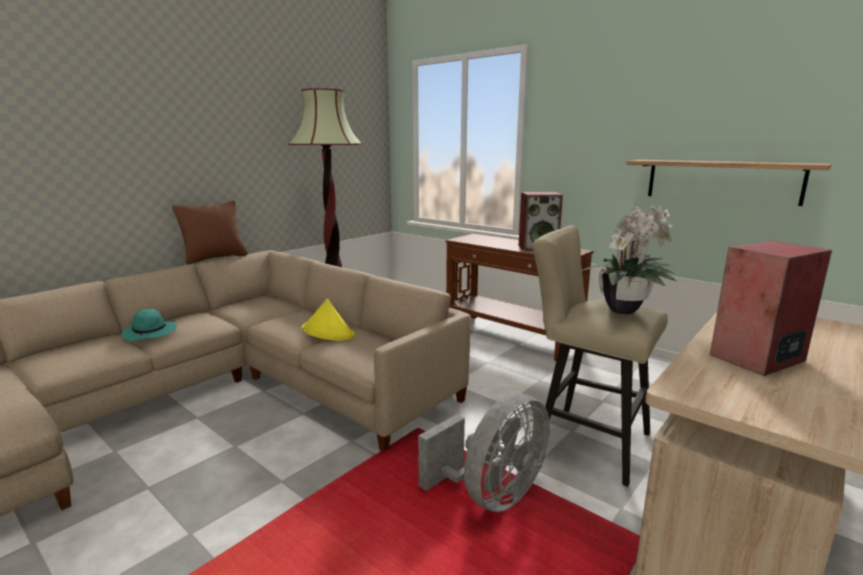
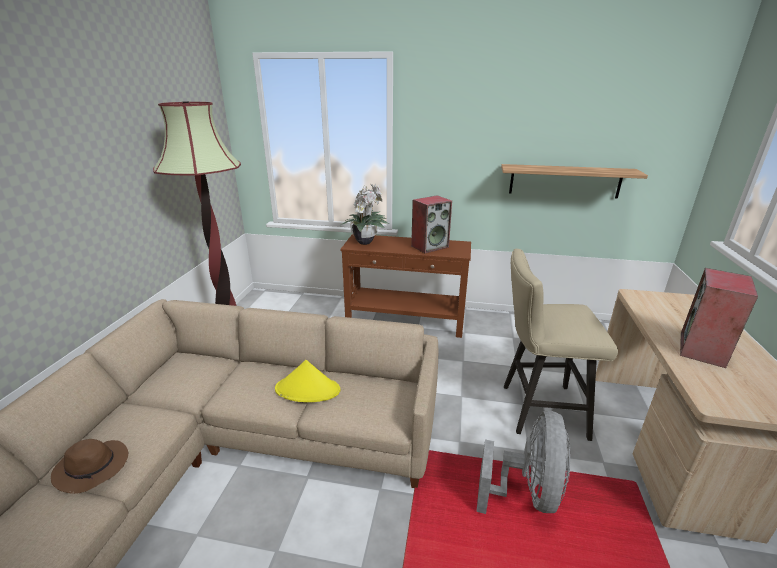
camera: 30 degrees left, 10 degrees up
(151, 333) = (93, 468): turquoise hat -> brown hat
(215, 258) = (104, 333): brown pillow -> none
(625, 310) = (578, 316): potted plant -> potted plant (366, 242)

